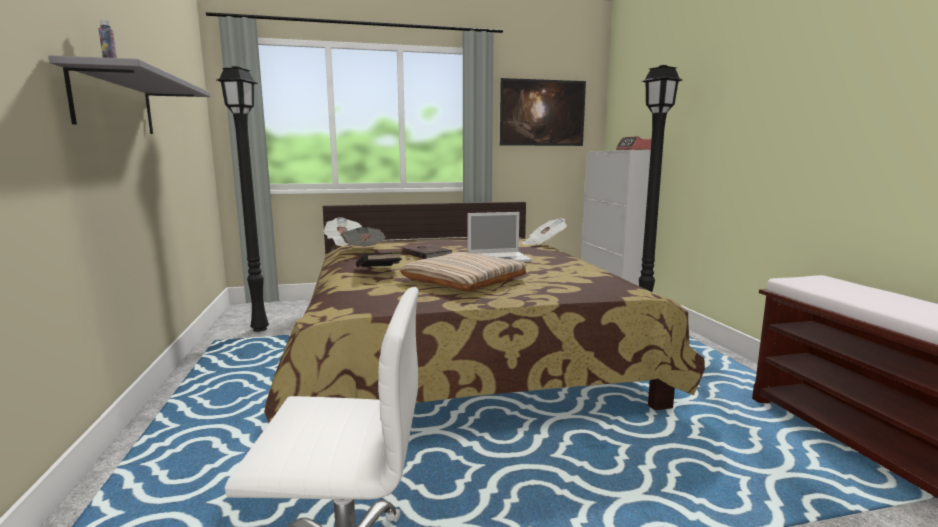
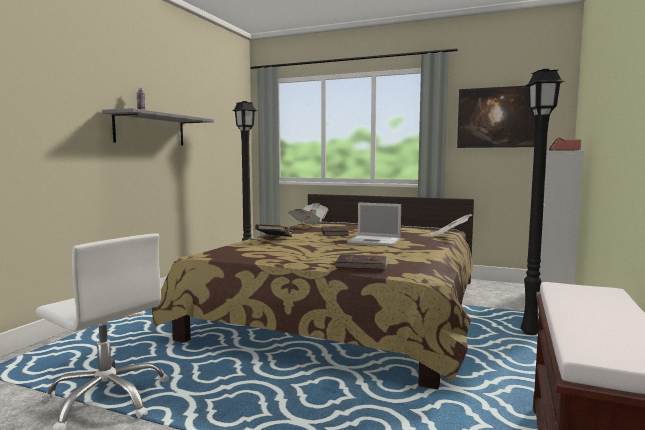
camera: 35 degrees right, 5 degrees down
(464, 280) = (309, 249): beige pillow -> none
(572, 289) = (362, 265): none -> brown book

